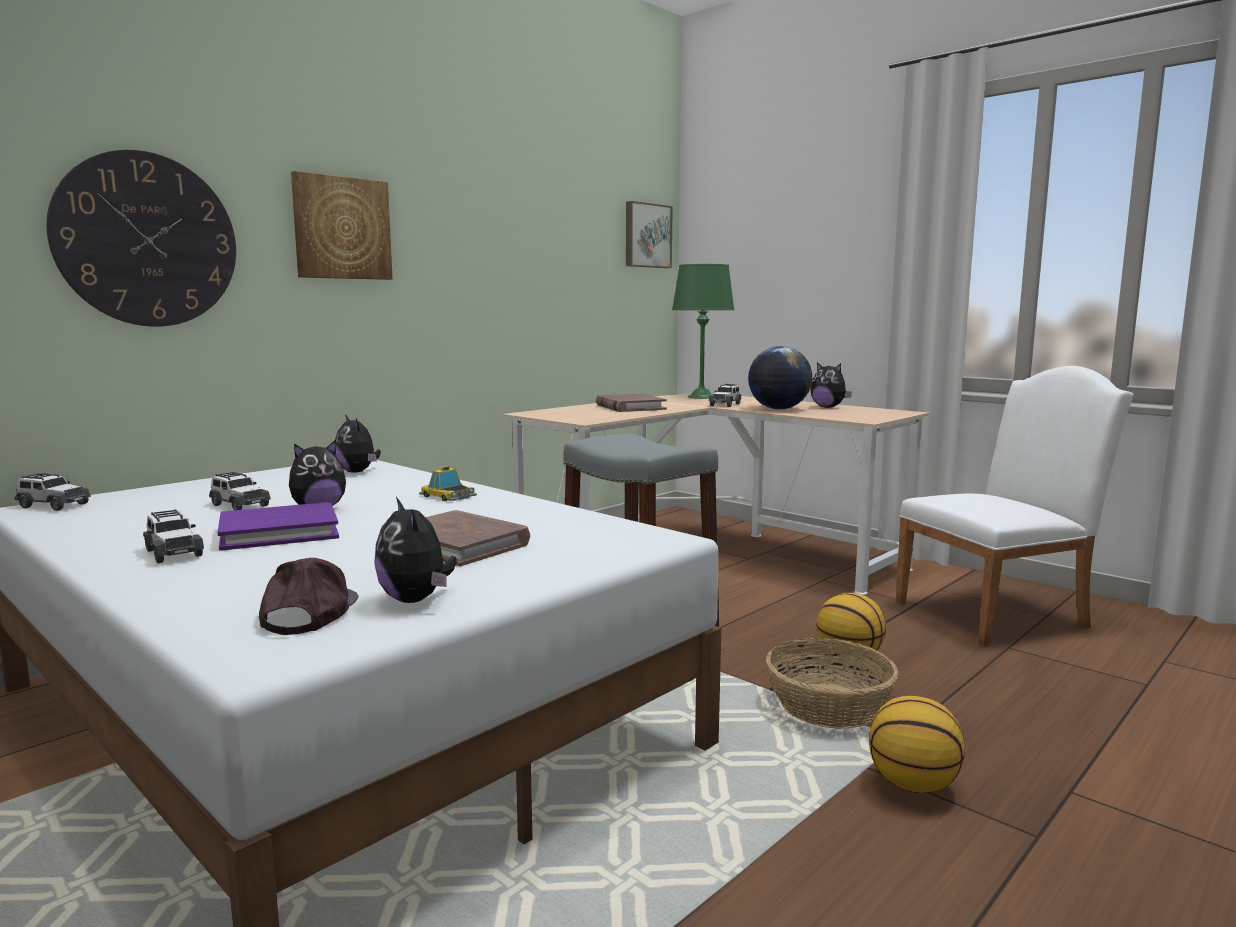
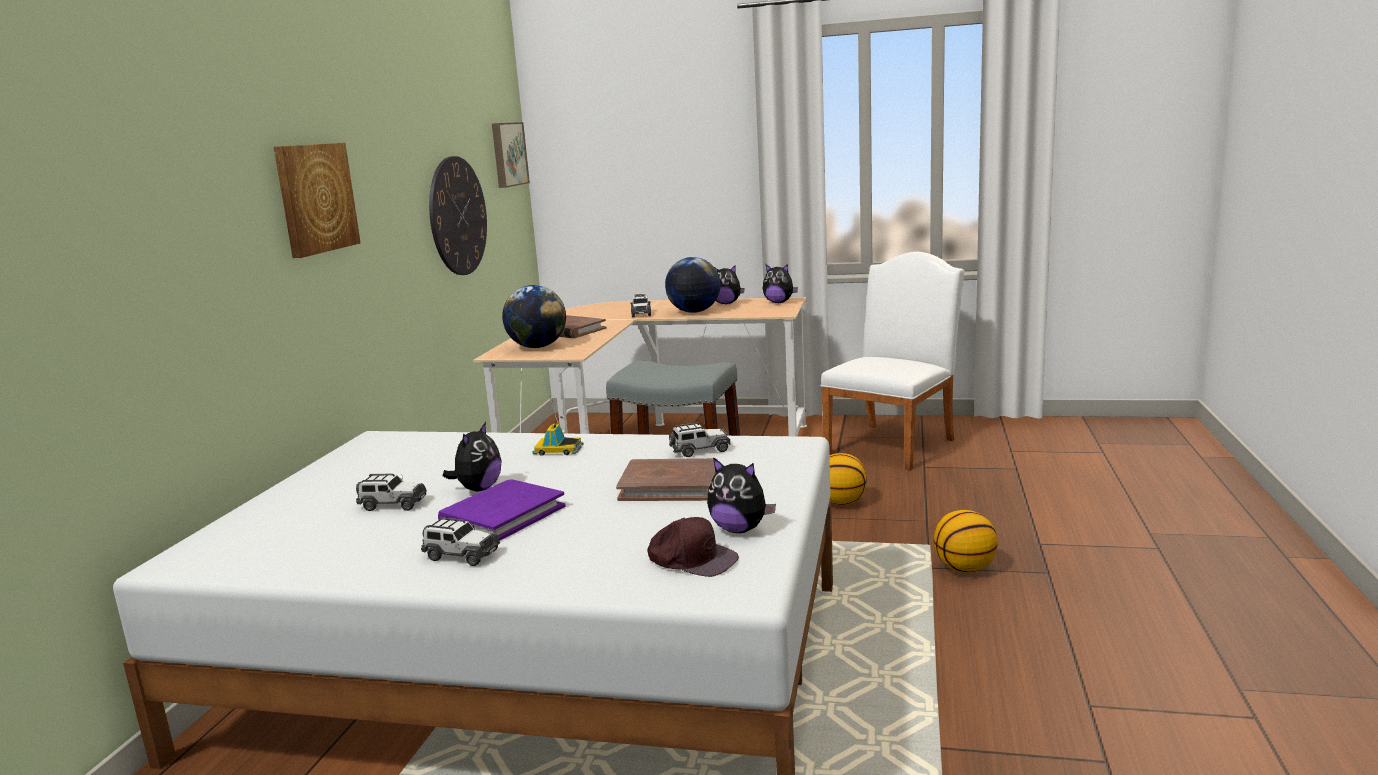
camera: 30 degrees left, 5 degrees up
(53, 505) = (189, 555): toy car -> toy car (700, 450)
(147, 240) = (181, 247): wall clock -> wall clock (458, 216)
(308, 612) = (692, 559): brown cap -> brown cap turned 150 degrees clockwise
(358, 472) = (413, 447): plush toy -> plush toy (779, 302)
(573, 413) = (537, 347): none -> globe
(701, 397) = (598, 308): green table lamp -> none
(829, 706) = (867, 538): basket -> none

